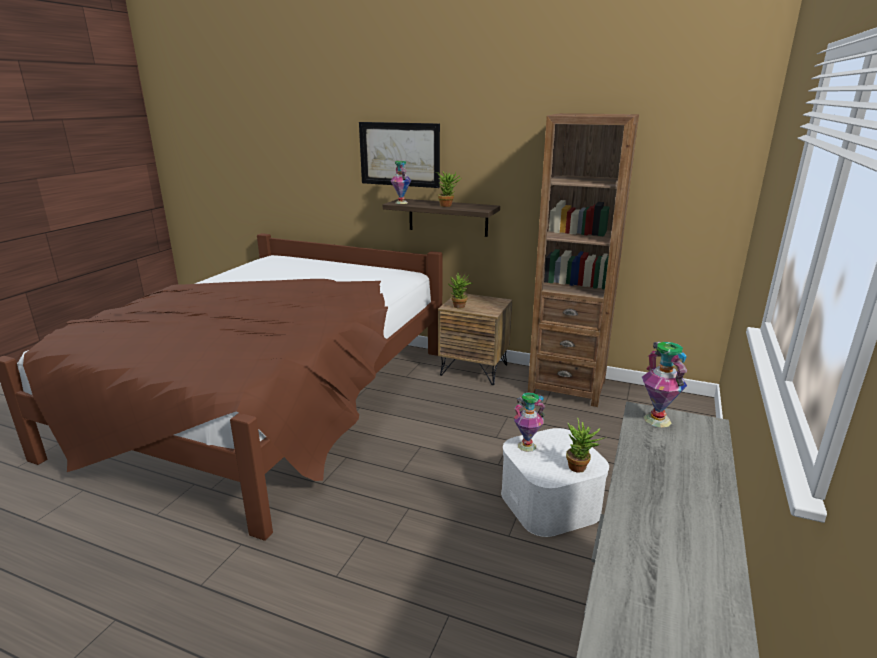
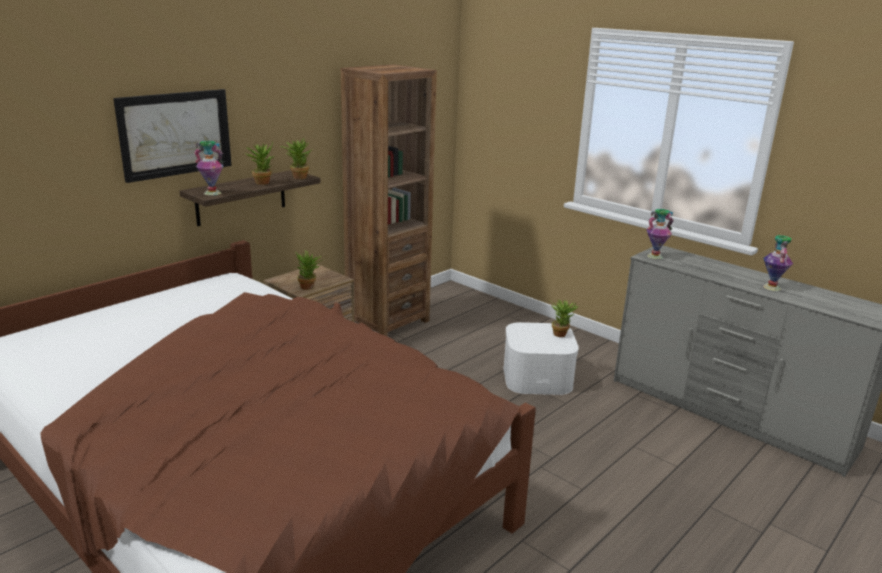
camera: 70 degrees left, 0 degrees up
(478, 208) = (298, 177): none -> potted plant
(527, 446) = (524, 343): vase -> vase (771, 287)

